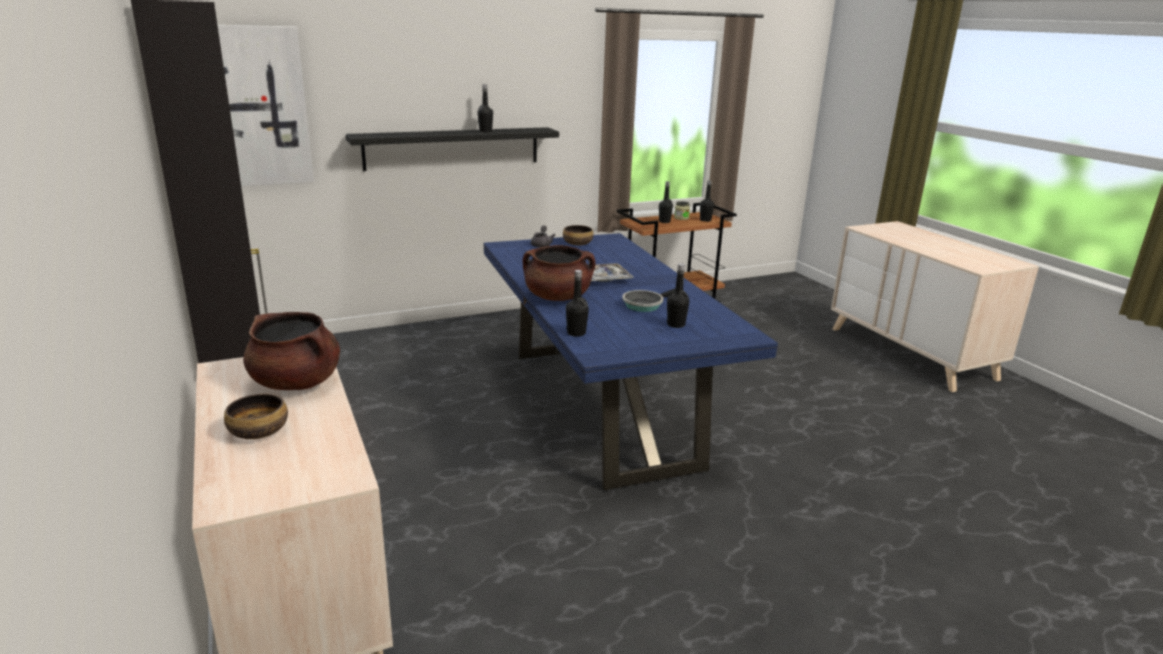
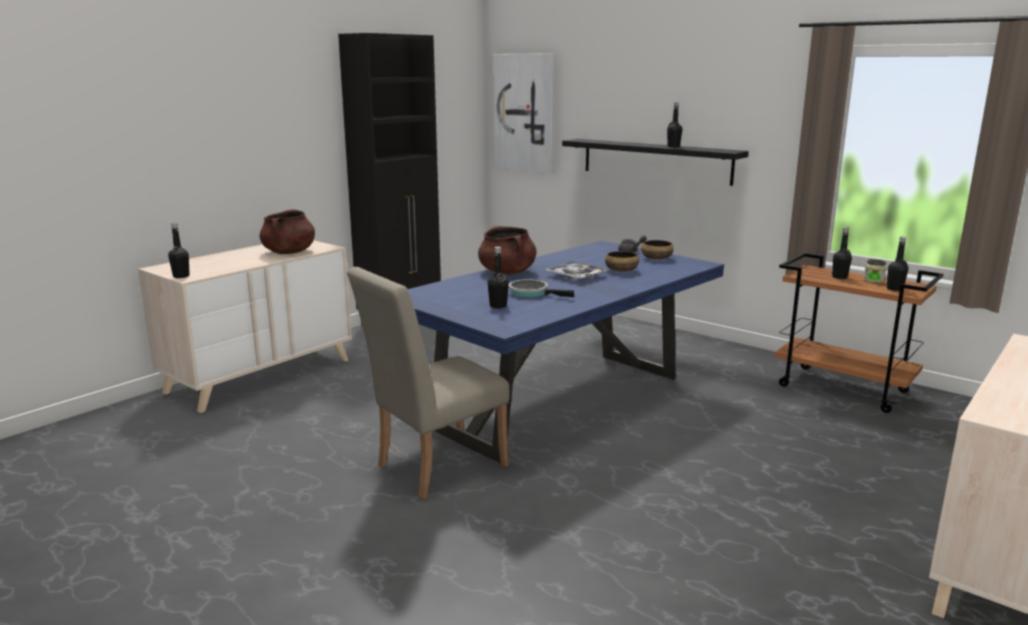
camera: 65 degrees right, 5 degrees down
(259, 432) = (228, 258): bowl -> bowl (621, 271)
(576, 333) = (439, 286): black bottle -> black bottle (181, 276)
(693, 509) = (433, 468): none -> beige chair

